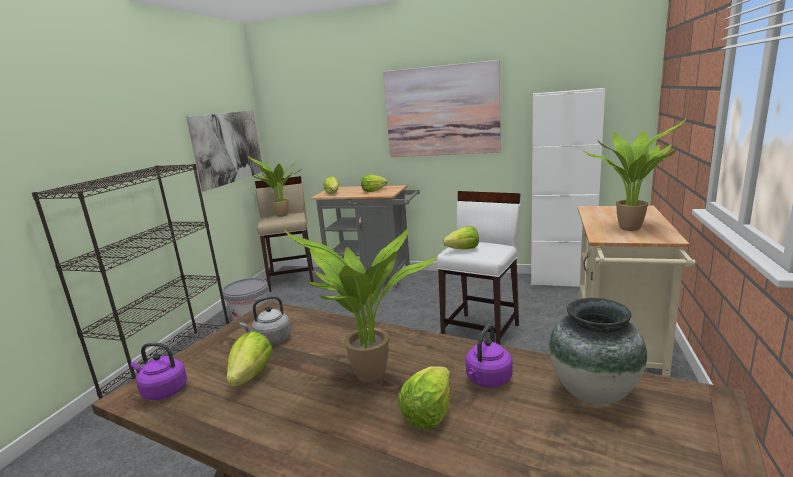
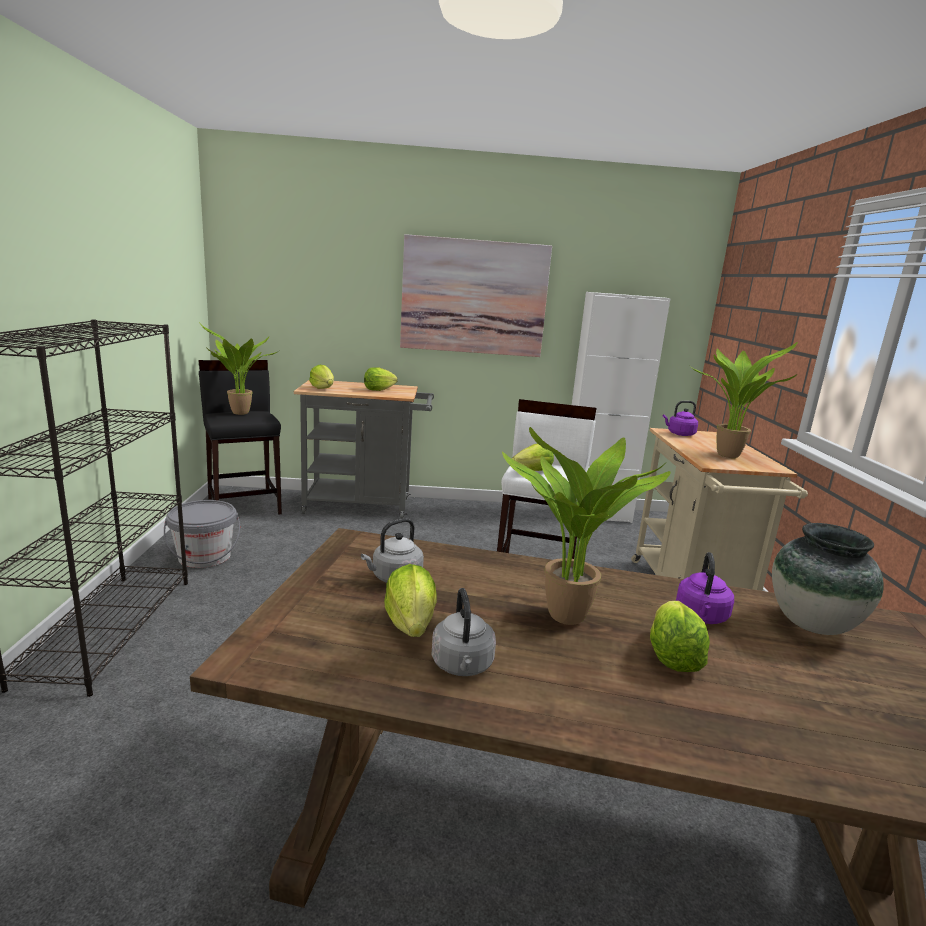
camera: 20 degrees left, 0 degrees up
(163, 391) = (296, 651): purple kettle -> purple kettle (679, 434)
(228, 147) = (172, 306): picture -> none
(258, 410) = (462, 666): none -> grey kettle
(293, 279) = (245, 505): beige stool -> black stool

